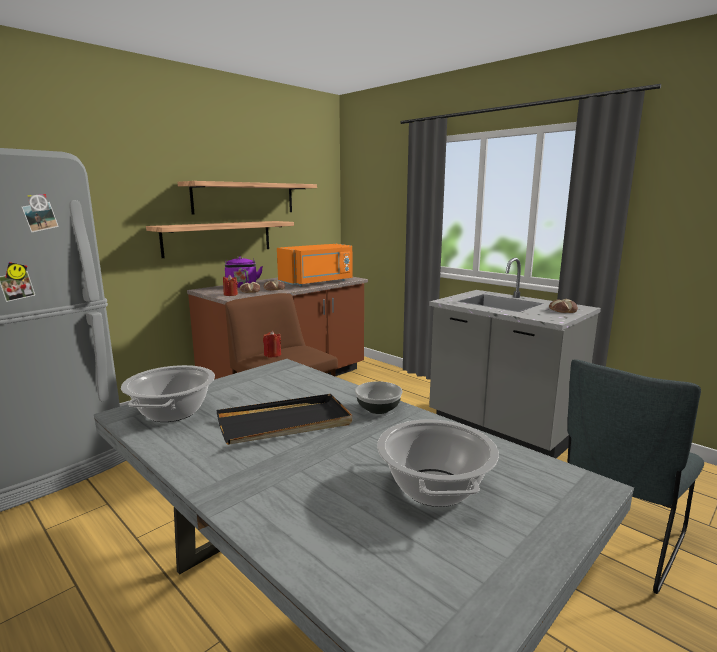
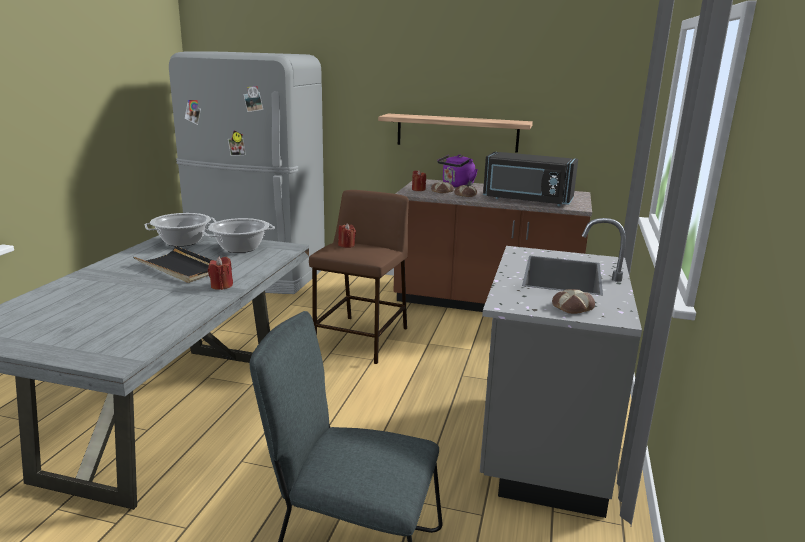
camera: 60 degrees right, 5 degrees up
(244, 198) = (494, 93): shelf -> none
(318, 282) = (526, 200): orange microwave -> black microwave
(377, 409) = (221, 286): bowl -> red candle
(434, 487) = (105, 316): cooking pot -> cooking pot (240, 248)

